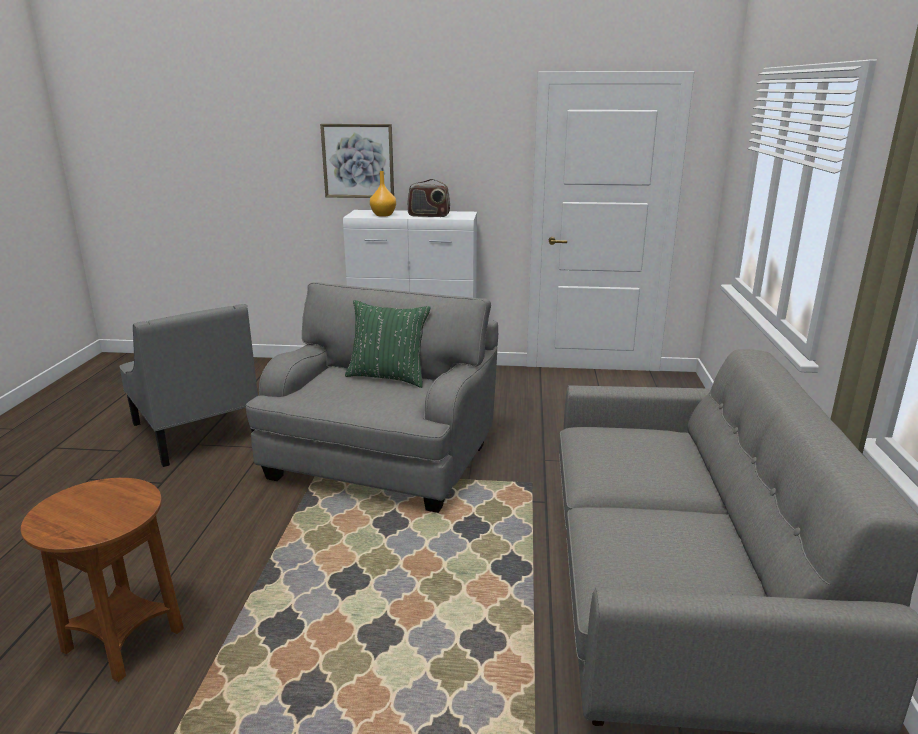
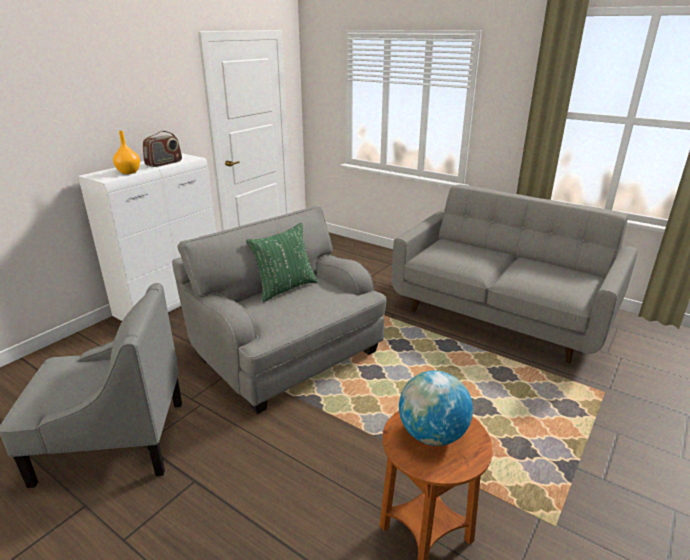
camera: 60 degrees left, 5 degrees up
(100, 505) = (432, 434): none -> globe
(358, 161) = (69, 126): picture -> none

